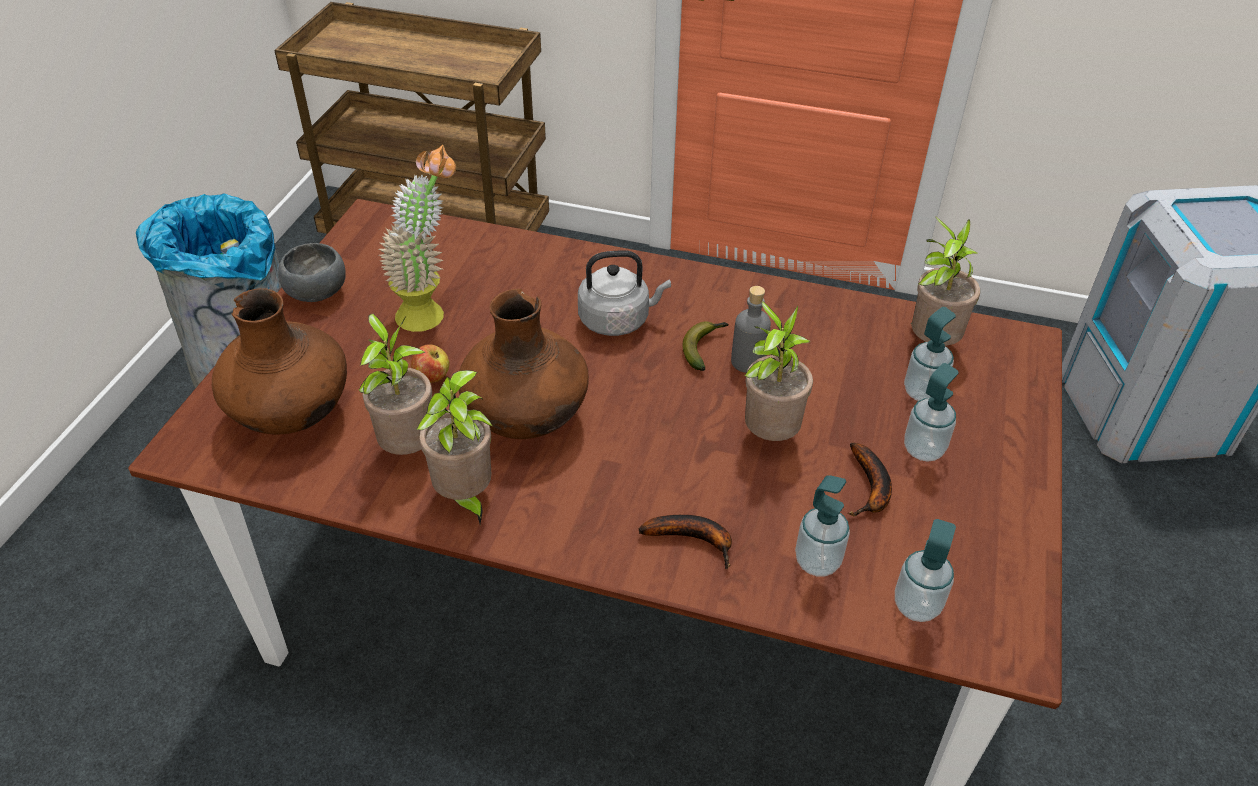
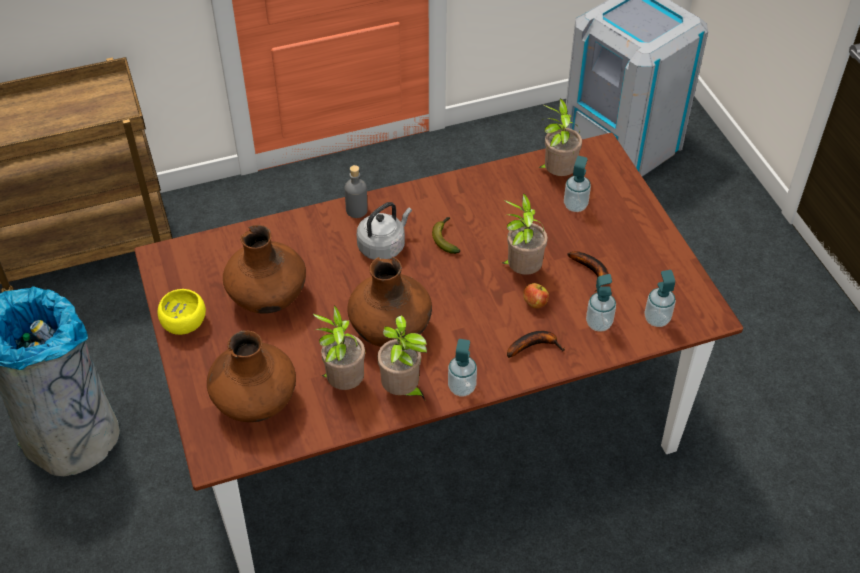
camera: 35 degrees left, 5 degrees up
(319, 293) = (185, 323): grey bowl -> yellow bowl
(430, 310) = (268, 297): potted plant -> brown vase
(432, 377) = (313, 336): apple -> apple (535, 303)
(748, 361) = (475, 234): grey bottle -> grey bottle (357, 210)
(923, 449) = (600, 238): soap dispenser -> soap dispenser (461, 387)

